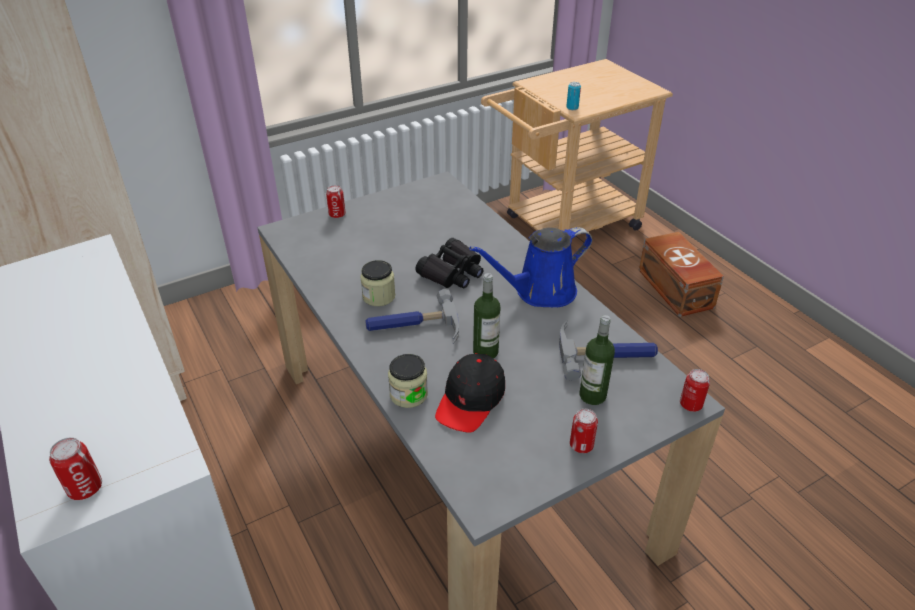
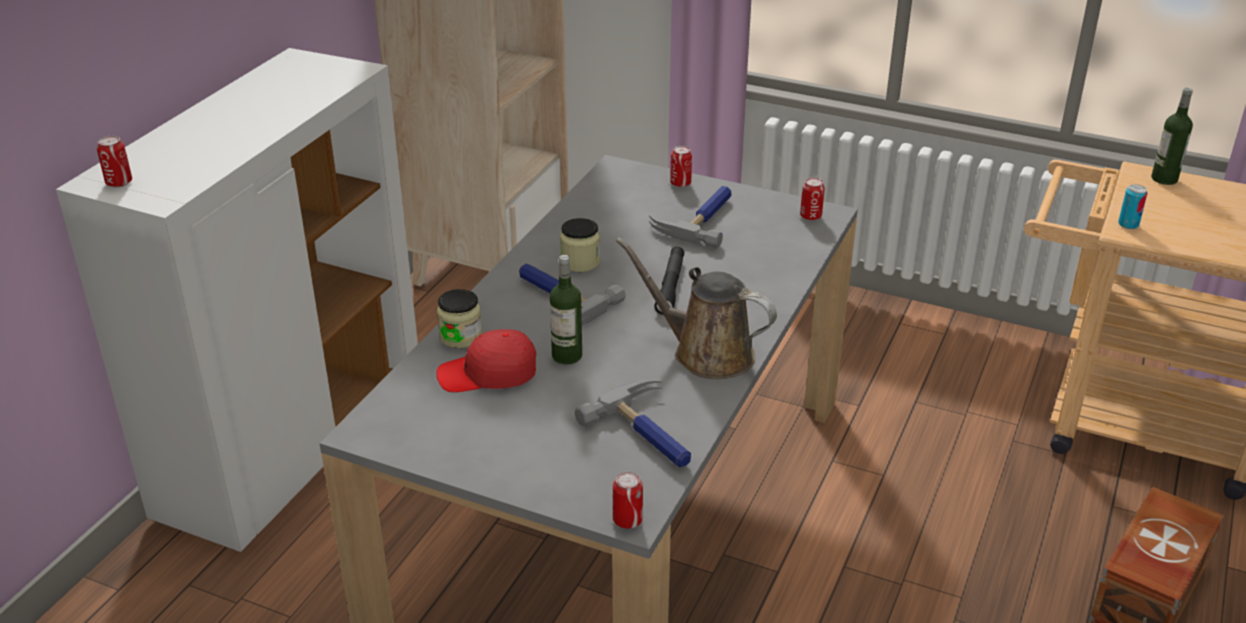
camera: 55 degrees right, 5 degrees down
(389, 226) = (701, 219): none -> hammer
(452, 272) = (670, 286): black binoculars -> black flashlight
(471, 400) = (488, 374): black cap -> red cap
(540, 292) = (706, 353): blue watering can -> brown watering can
(581, 445) = (490, 463): can -> can (810, 216)
(592, 395) = (571, 446): bottle -> bottle (1164, 179)

